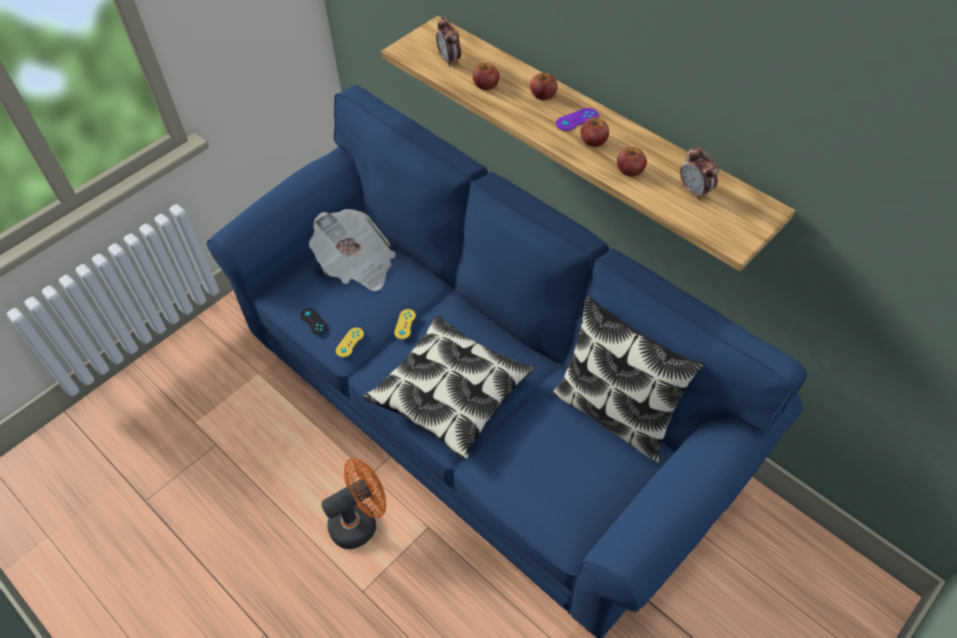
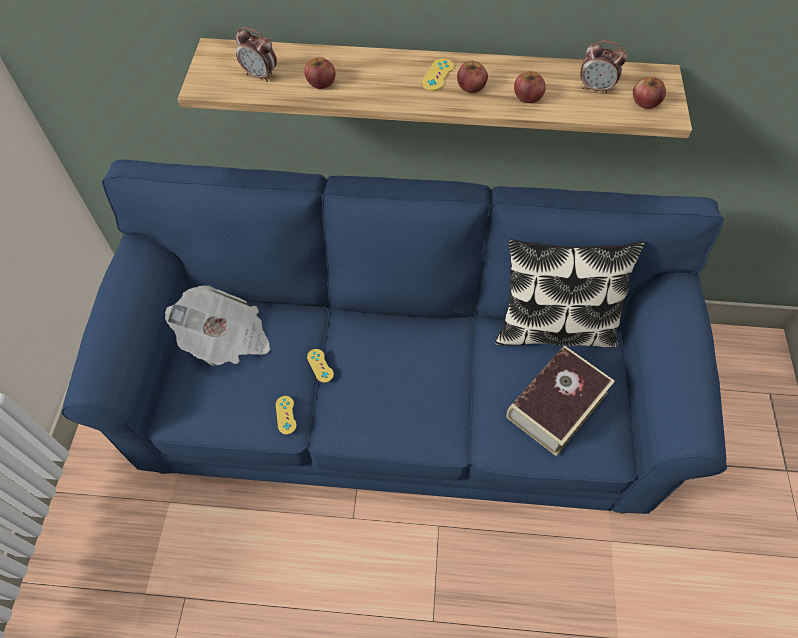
camera: 40 degrees left, 5 degrees up
(313, 321) = (232, 418): black game controller -> none
(360, 521) = (379, 564): orange fan -> none
(451, 393) = (414, 400): pillow -> none
(543, 94) = (384, 66): apple -> apple (645, 101)
(558, 471) = (556, 405): none -> book
(577, 119) = (437, 75): purple game controller -> yellow game controller

